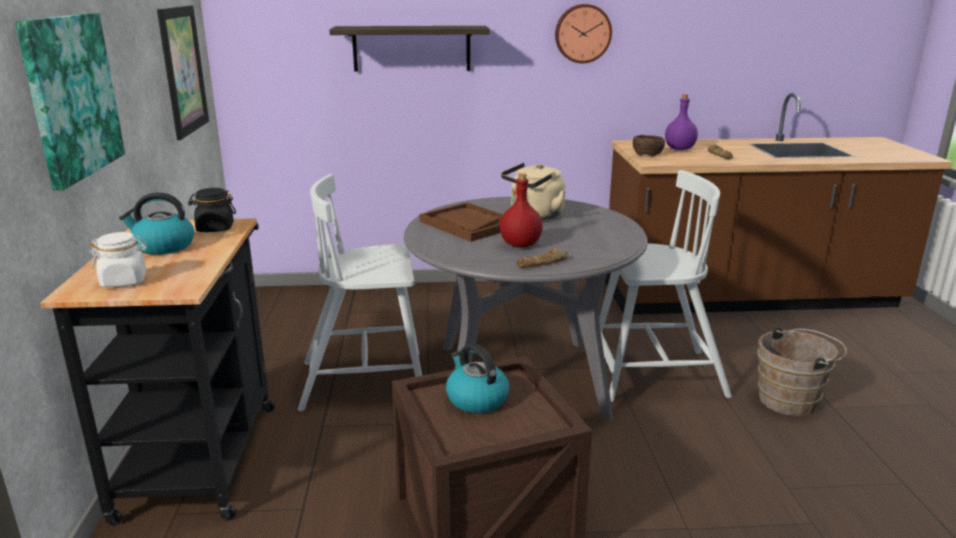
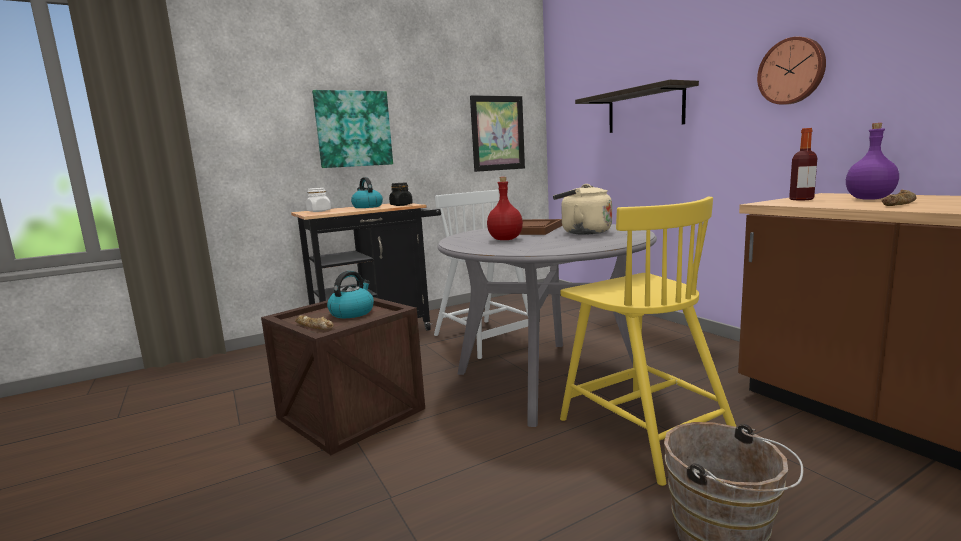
camera: 65 degrees right, 10 degrees down
(543, 263) = (473, 246): bread -> bread (314, 326)
(647, 154) = (801, 199): brown bowl -> bottle
(653, 375) = (642, 430): white chair -> yellow chair

